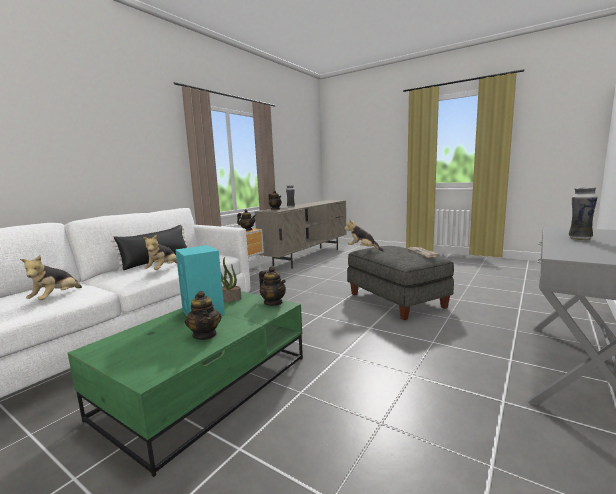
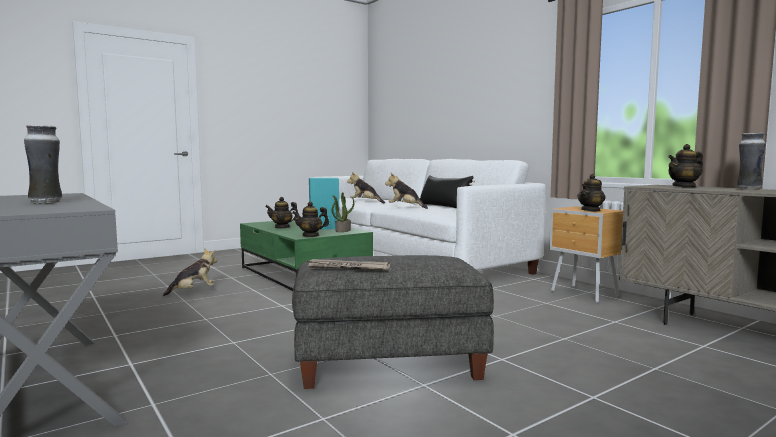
camera: 110 degrees right, 5 degrees down
(363, 249) = (438, 252): plush toy -> plush toy (193, 291)

